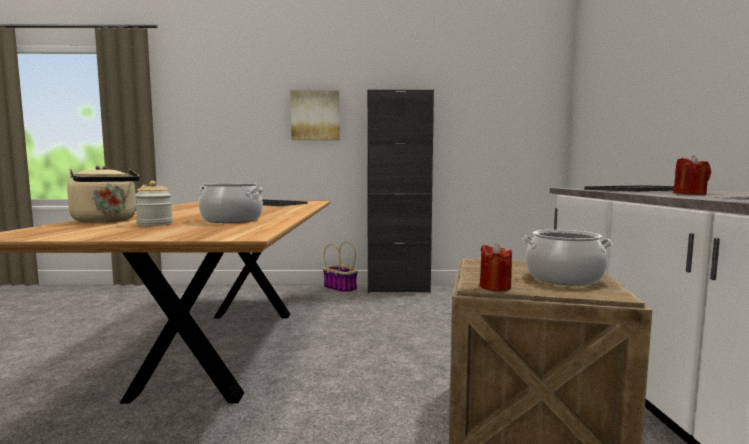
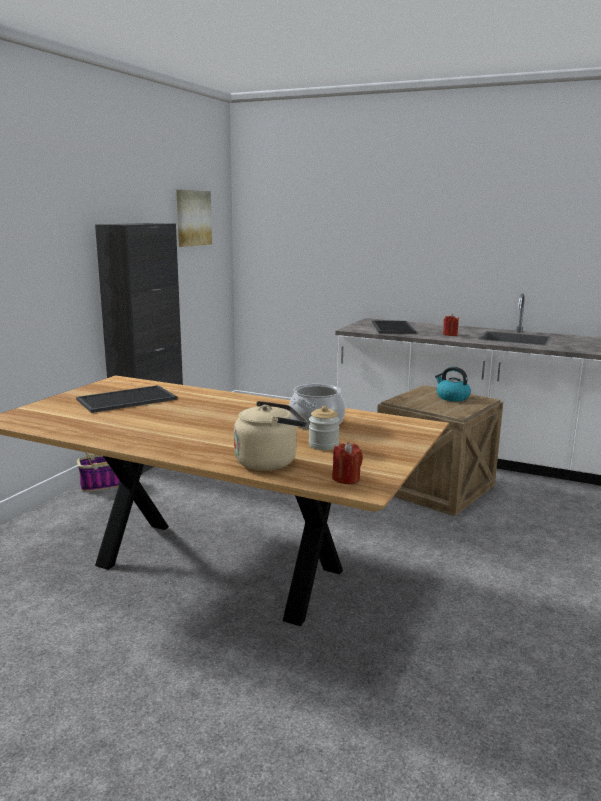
camera: 65 degrees left, 10 degrees up
(315, 115) = (39, 255): picture -> picture (192, 218)
(495, 287) = (460, 412): red candle -> red candle (346, 479)
(563, 278) = (452, 397): cooking pot -> kettle

